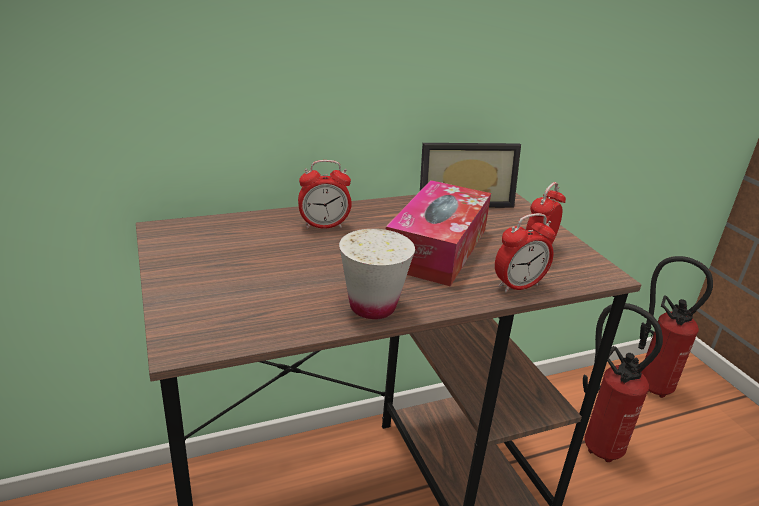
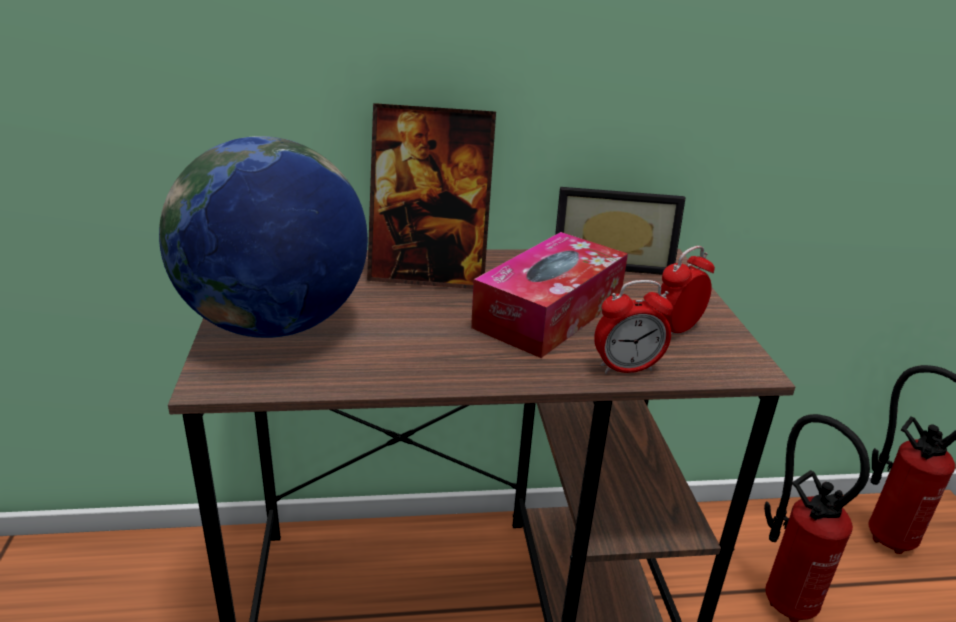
camera: 15 degrees right, 0 degrees up
(212, 285) = (275, 324): none -> globe
(324, 226) = (428, 274): alarm clock -> picture frame
(372, 306) = (436, 369): white cup -> none

